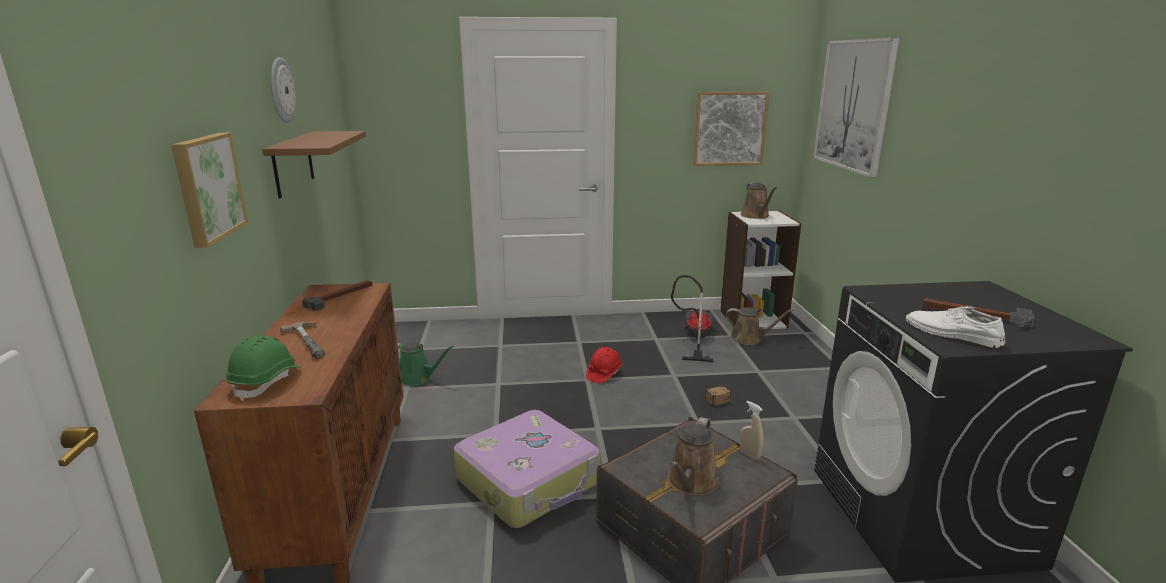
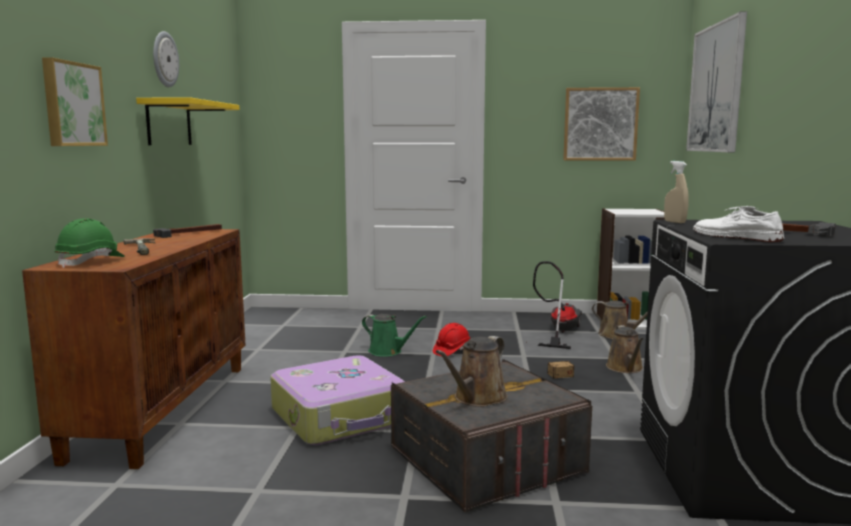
camera: 10 degrees right, 10 degrees down
(293, 163) = (169, 123): brown shelf -> yellow shelf
(418, 378) = (271, 343): green watering can -> green watering can (388, 351)
(749, 454) = (549, 385): beige spray bottle -> beige spray bottle (674, 222)
(756, 216) = (628, 210): brown watering can -> brown watering can (625, 368)

